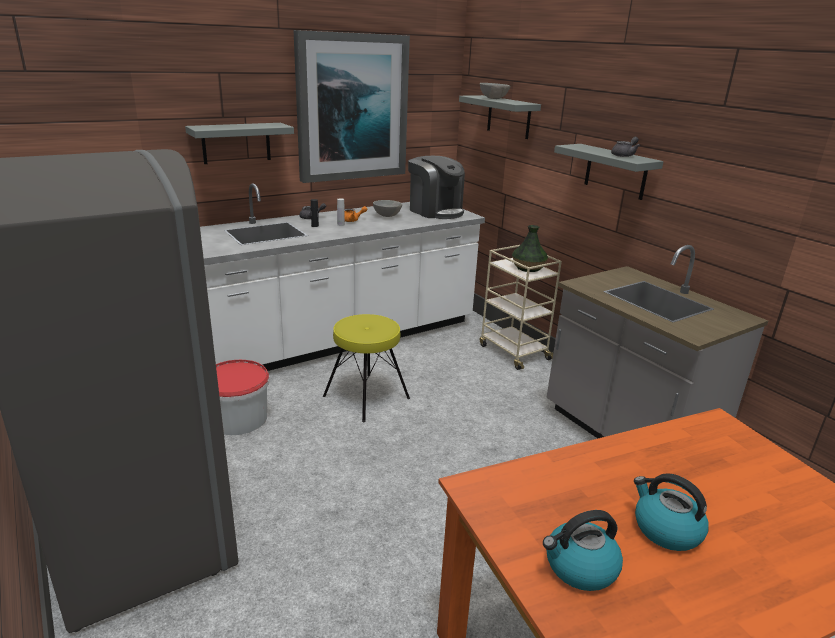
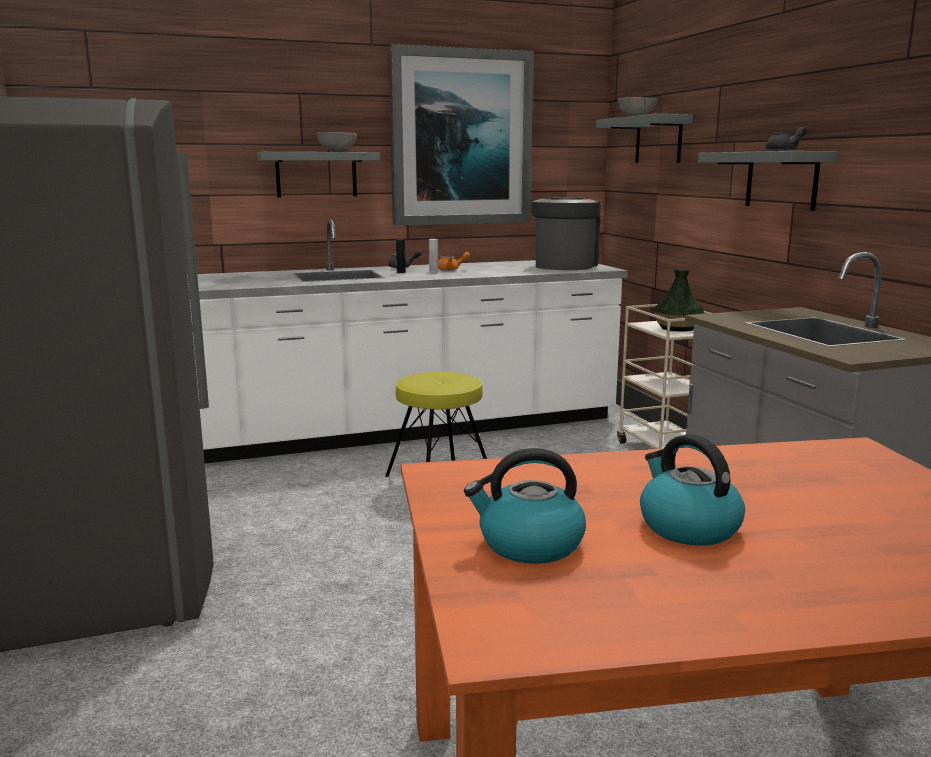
camera: 15 degrees right, 10 degrees down
(238, 418) = (273, 489): bucket -> none
(387, 216) = (498, 267): grey bowl -> grey bowl (337, 151)
(435, 211) = (565, 265): coffee machine -> coffee machine turned 135 degrees counterclockwise

